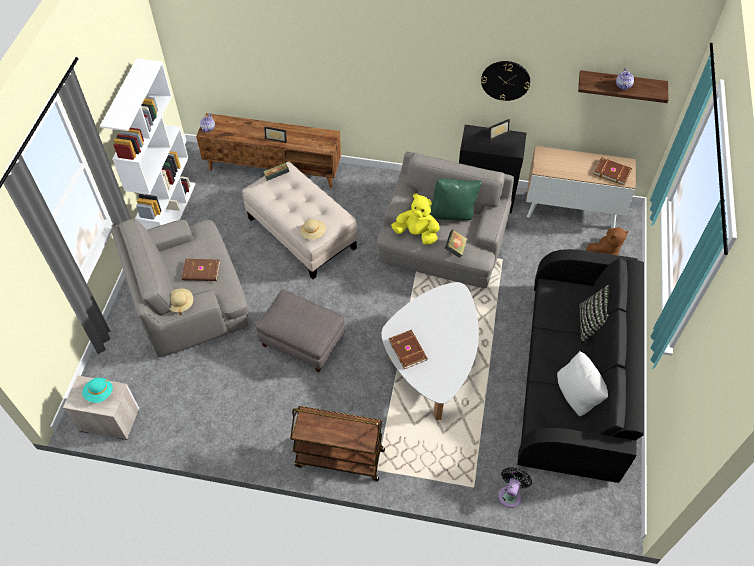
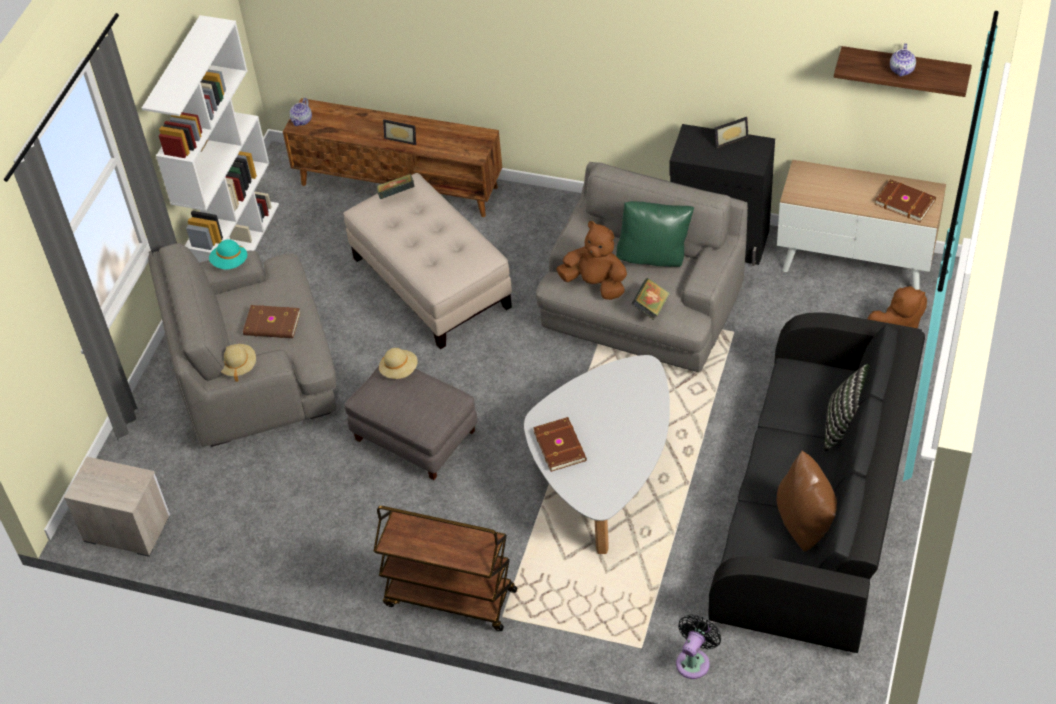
camera: 10 degrees right, 5 degrees down
(99, 393) = (115, 481): turquoise hat -> turquoise hat (230, 263)
(313, 233) = (441, 277): beige hat -> beige hat (399, 370)
(416, 234) = (595, 284): yellow plush toy -> brown plush toy
(505, 80) = (735, 58): wall clock -> none
(577, 396) = (805, 525): white pillow -> brown pillow

